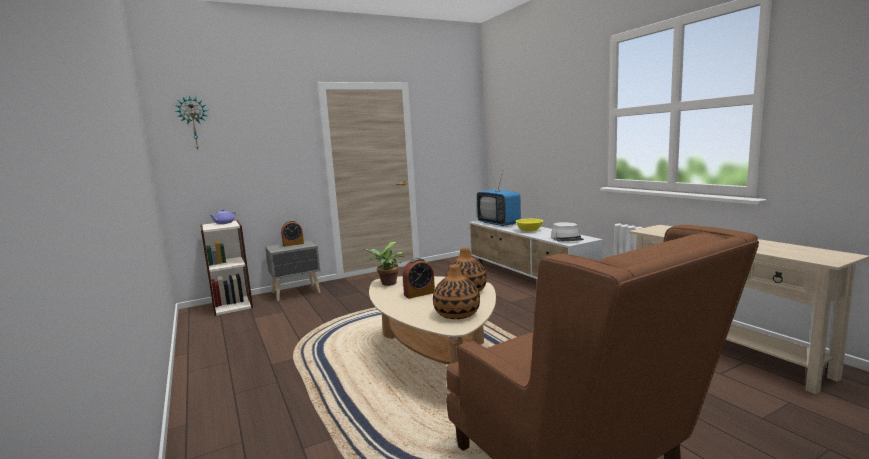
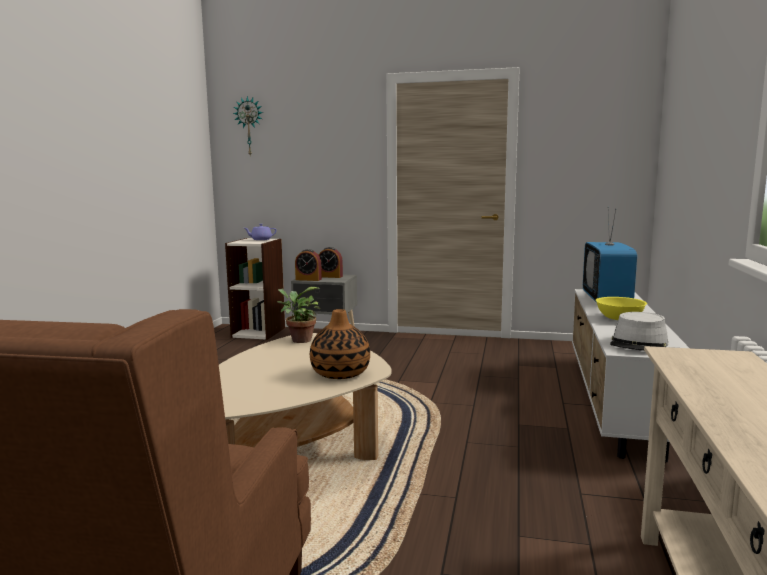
camera: 40 degrees right, 0 degrees up
(419, 294) = (292, 360): alarm clock -> alarm clock (308, 279)
(457, 314) = (256, 395): vase -> none

